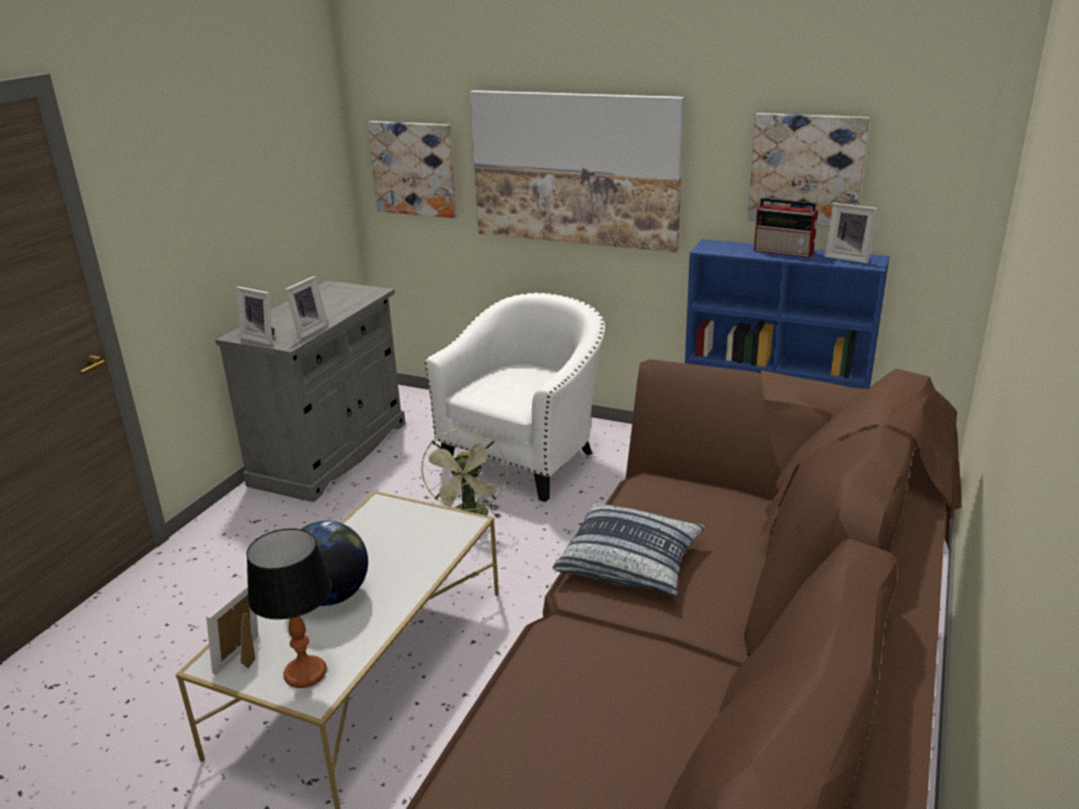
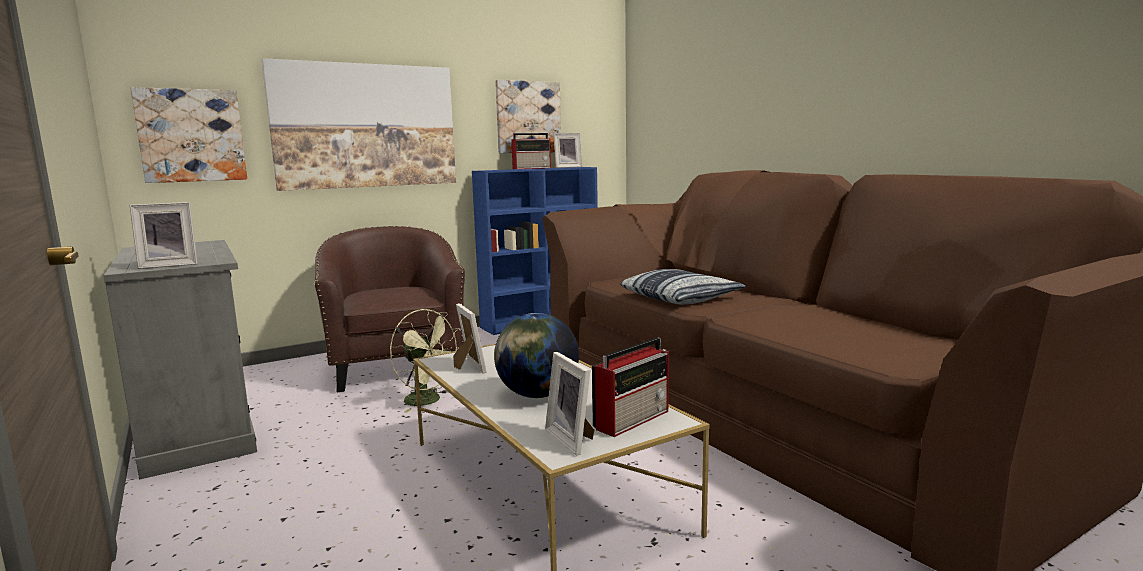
camera: 55 degrees left, 15 degrees down
(306, 673) = (633, 419): table lamp -> radio
(307, 330) = (211, 256): picture frame -> picture frame (467, 367)
(527, 457) = (396, 367): white armchair -> brown armchair

